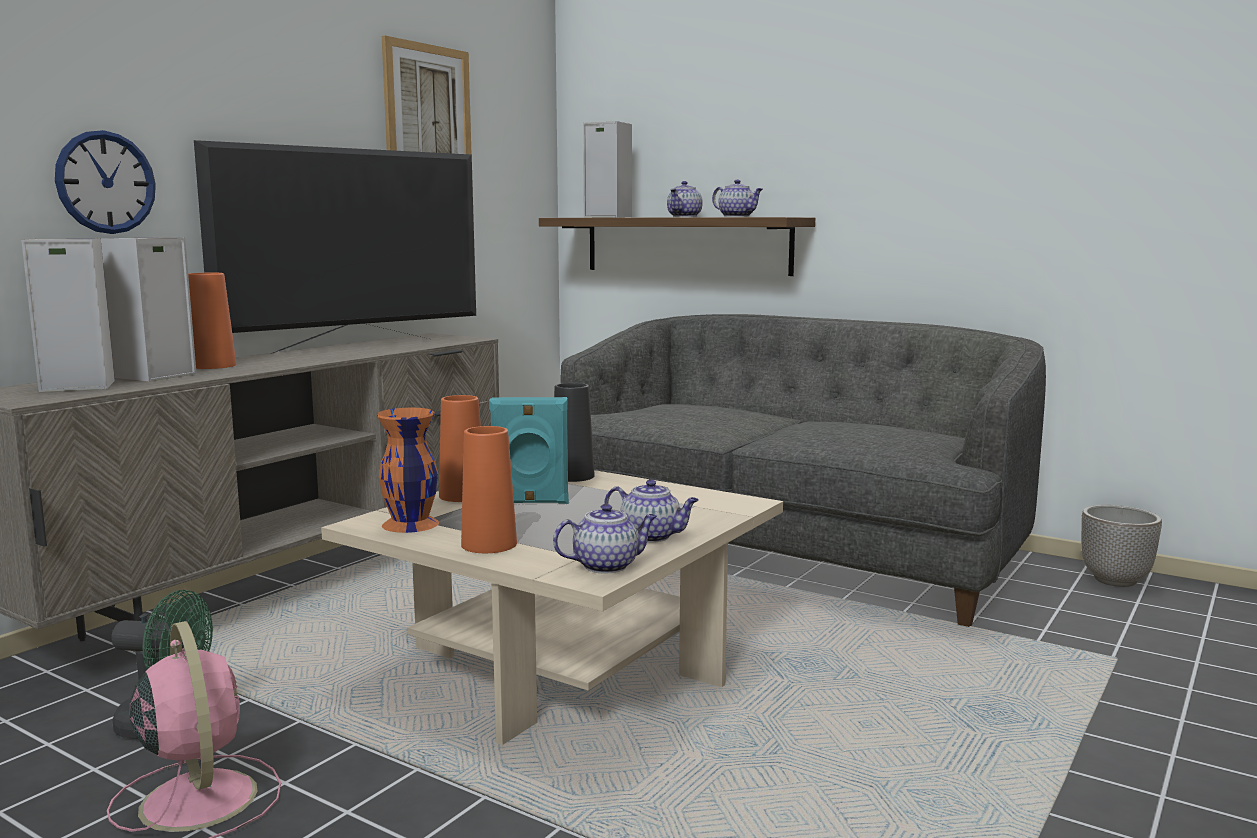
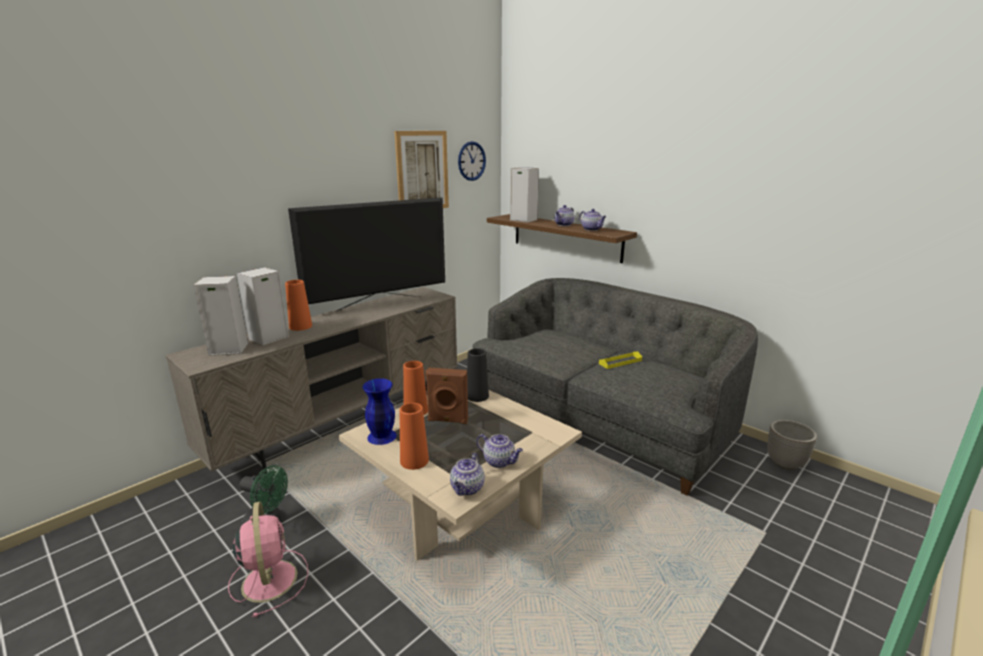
camera: 10 degrees right, 10 degrees up
(106, 182) = (242, 237): wall clock -> wall clock (471, 161)
(409, 524) = (381, 436): orange vase -> blue vase
(530, 502) = (447, 420): turquoise speaker -> brown speaker
(607, 565) = (467, 489): teapot -> teapot turned 120 degrees clockwise
(816, 423) = (620, 362): none -> yellow tray

